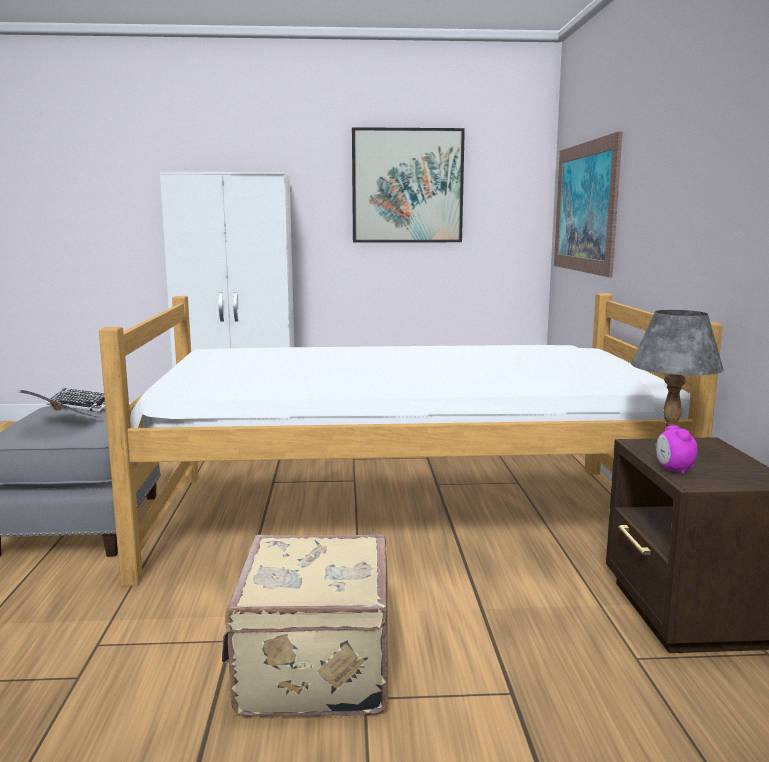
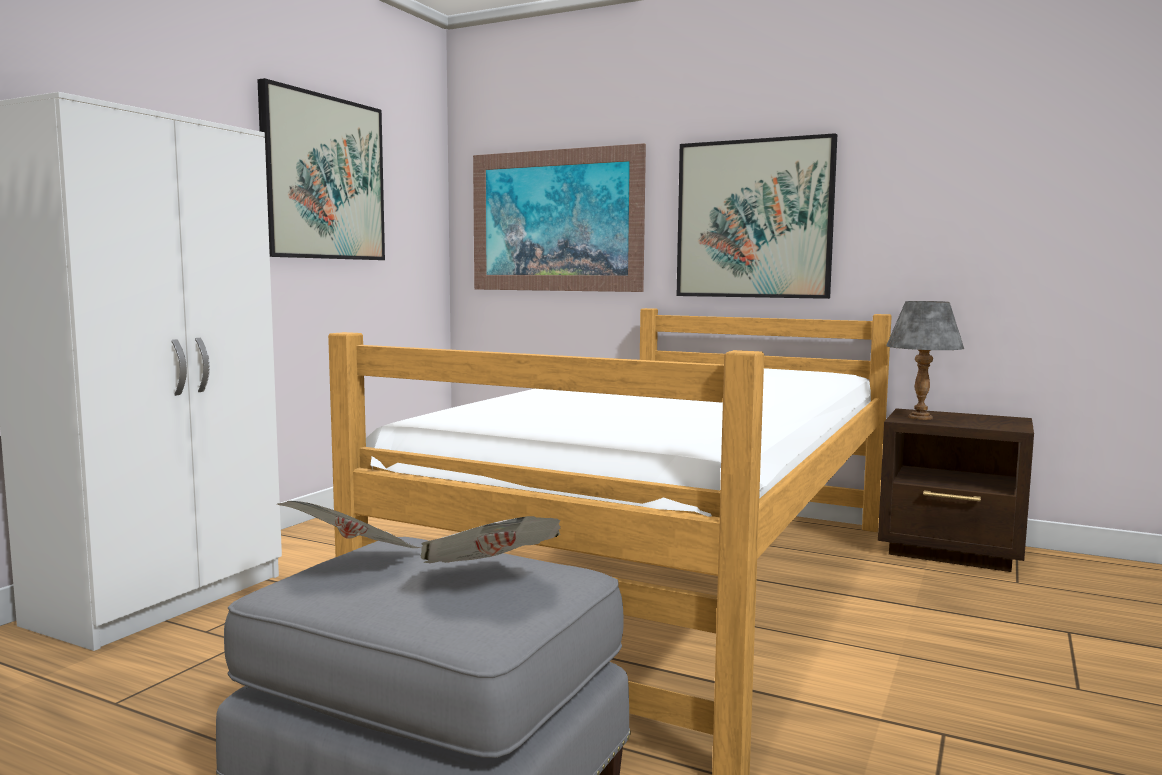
camera: 60 degrees left, 5 degrees down
(82, 405) = (356, 563): keyboard -> newspaper
(312, 668) = (1018, 701): beige suitcase -> none
(664, 207) = (754, 219): none -> picture
(673, 470) = (980, 425): alarm clock -> none

